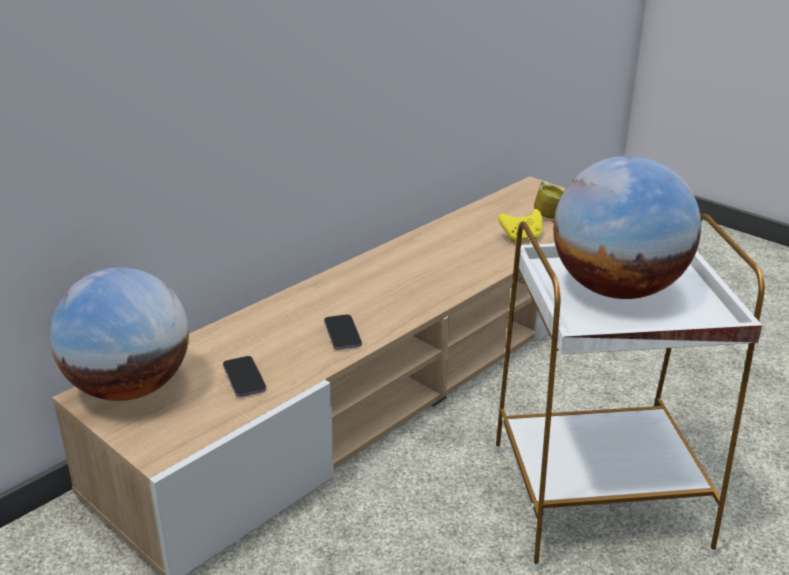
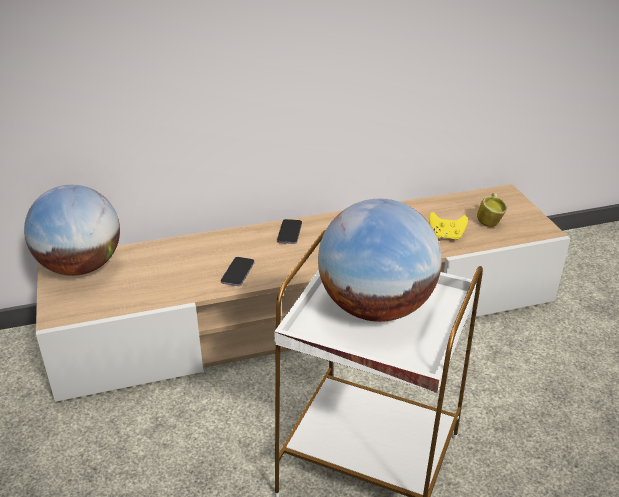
camera: 30 degrees right, 5 degrees up
(244, 378) = (148, 284): phone -> phone (289, 233)

